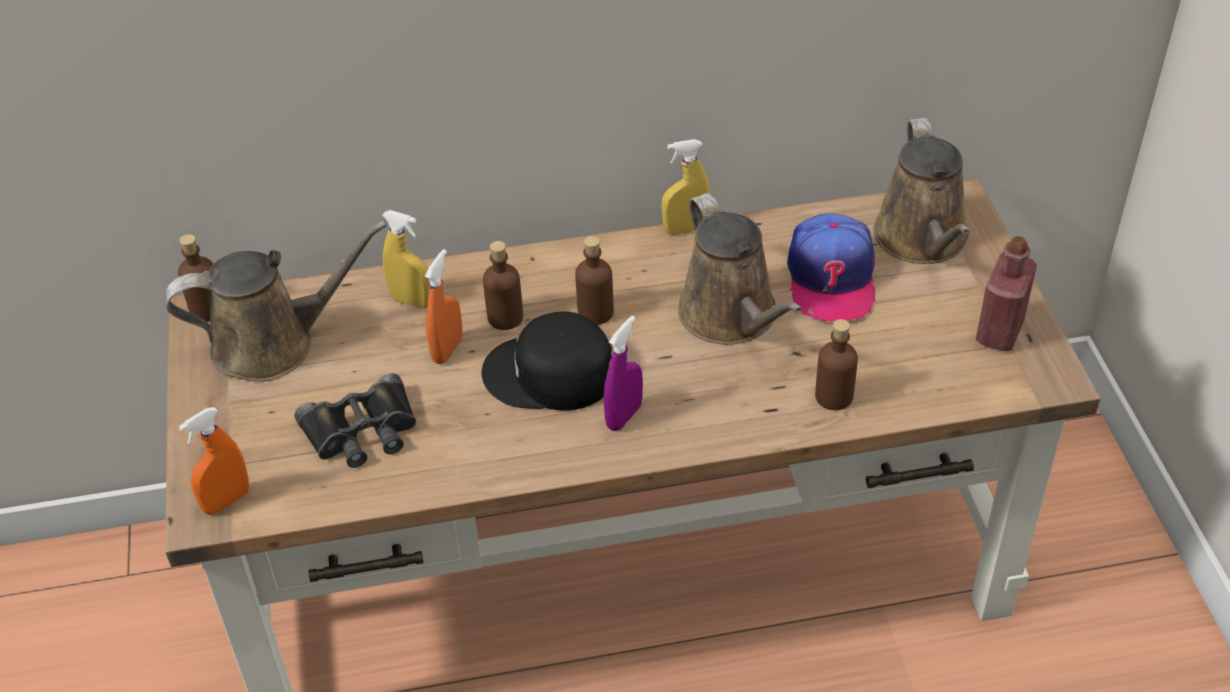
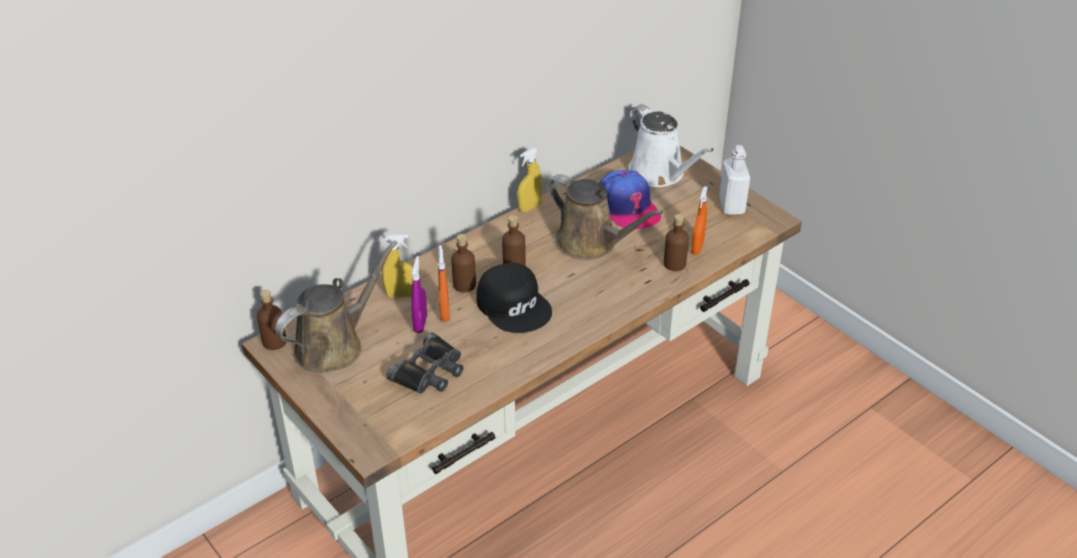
camera: 30 degrees left, 5 degrees down
(226, 501) = (379, 437): orange spray bottle -> orange spray bottle (697, 248)
(550, 374) = (514, 305): black cap -> black cap turned 105 degrees counterclockwise
(624, 416) = (573, 311): purple spray bottle -> purple spray bottle (420, 324)
(923, 240) = (660, 174): brown watering can -> white watering can
(999, 332) = (731, 206): red bottle -> white bottle

